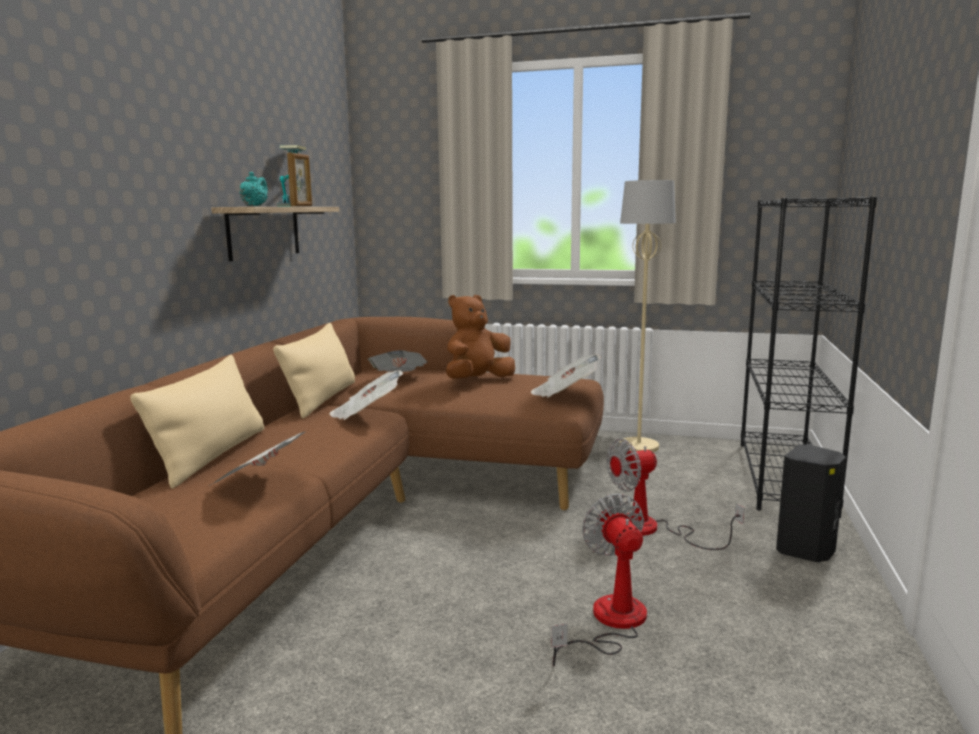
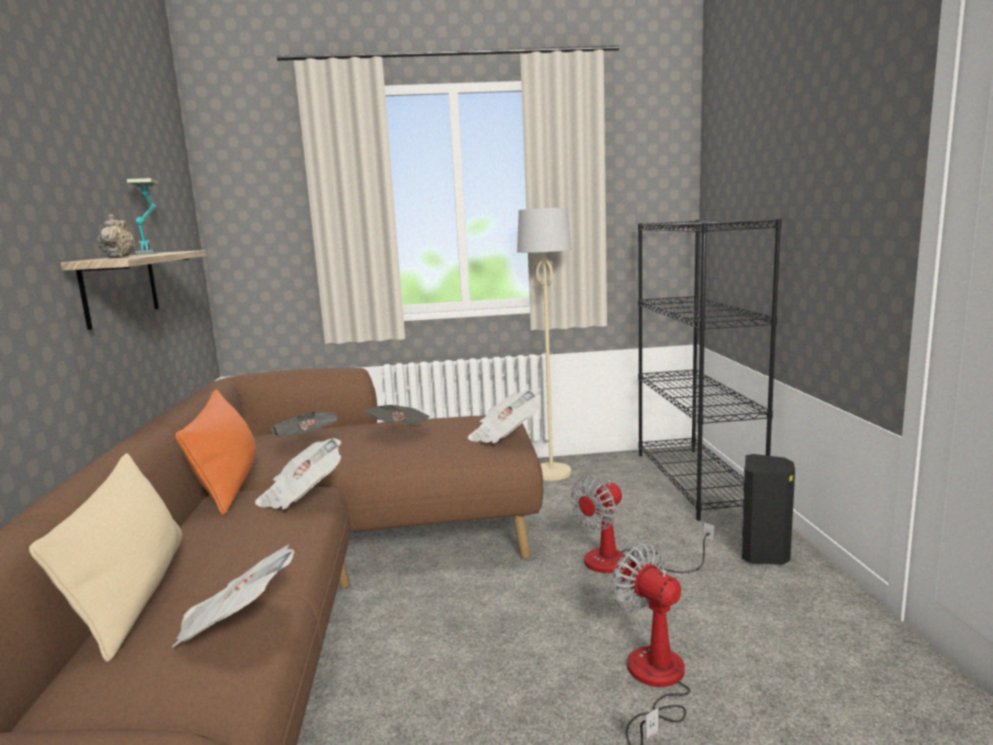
camera: 20 degrees left, 0 degrees up
(255, 206) = (119, 257): turquoise teapot -> beige teapot
(302, 206) = (168, 253): picture frame -> none
(322, 399) = (228, 484): beige pillow -> orange pillow
(477, 380) = (400, 433): brown plush toy -> newspaper

